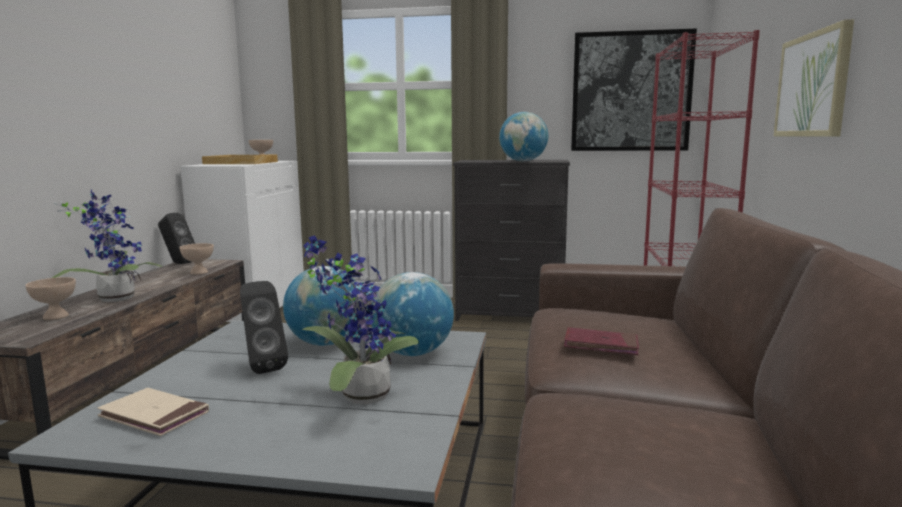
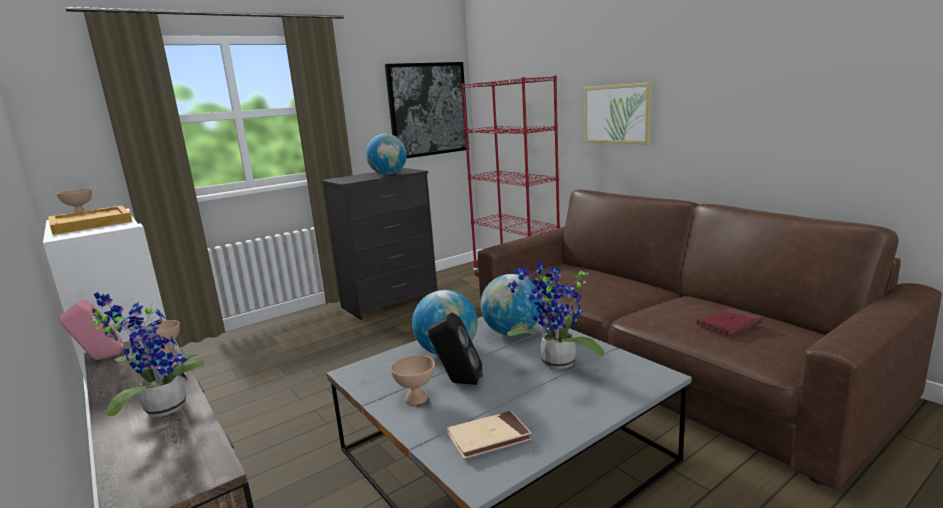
camera: 45 degrees left, 5 degrees up
(55, 316) = (160, 449): beige bowl -> beige bowl (415, 399)
(178, 263) = (100, 359): black speaker -> pink speaker
(601, 345) = (593, 287): red book -> red book (729, 324)

